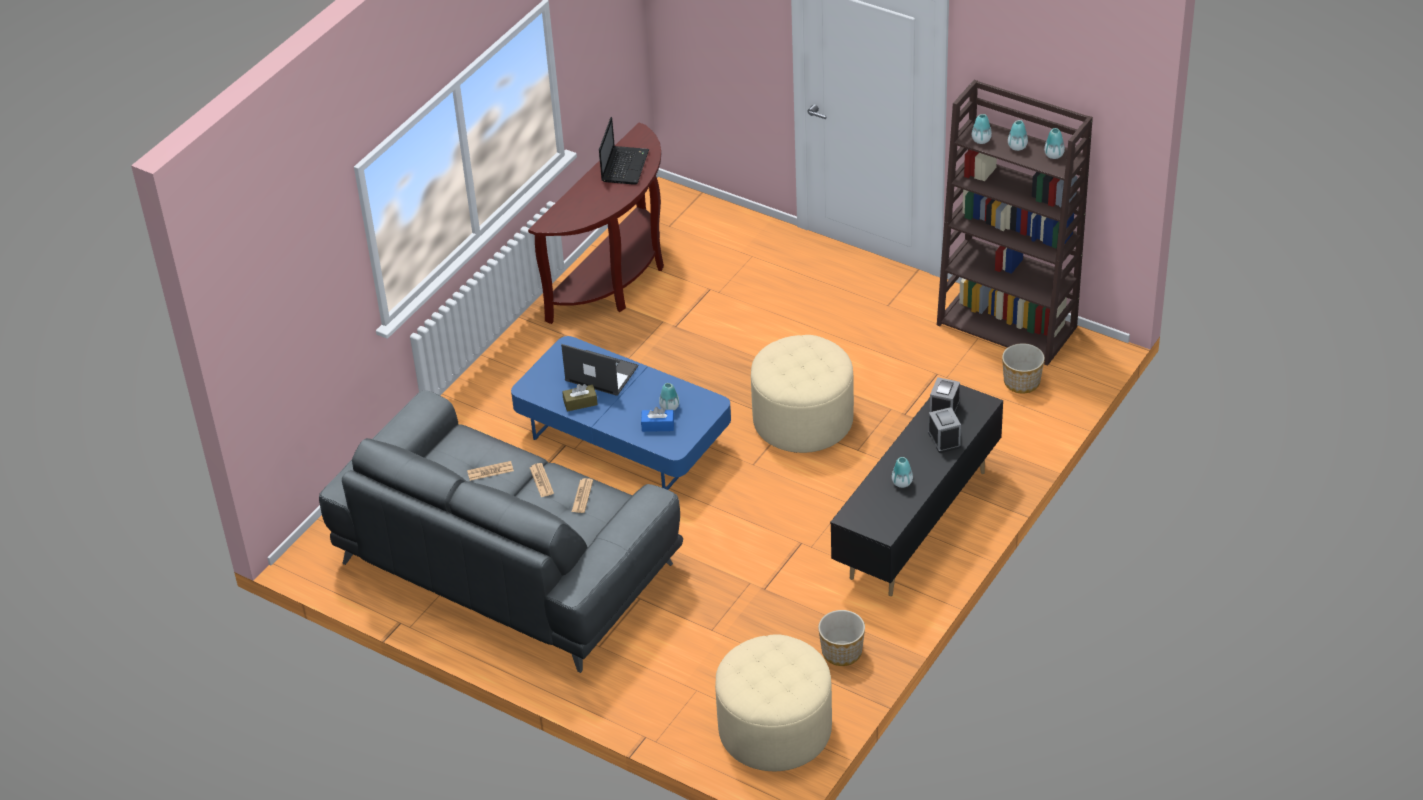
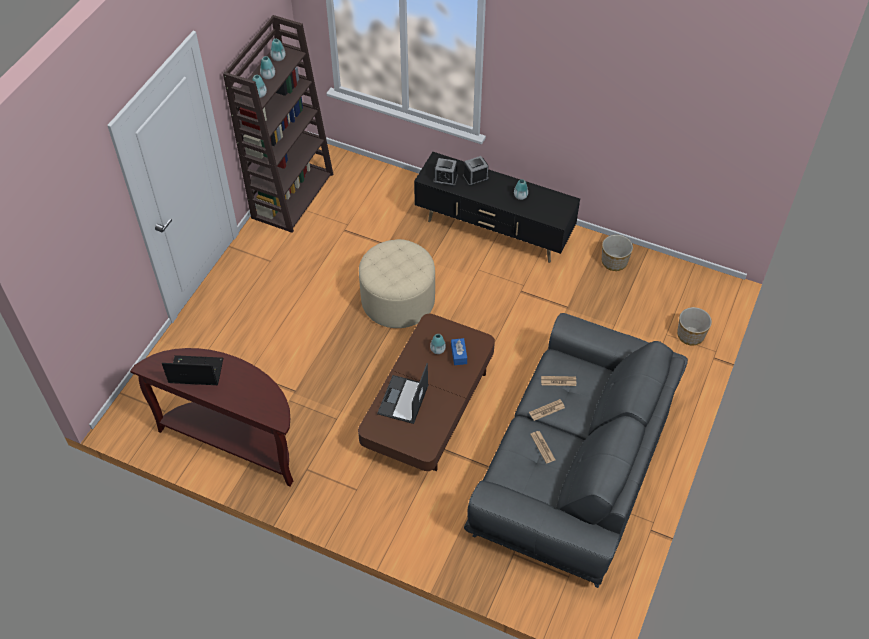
camera: 100 degrees left, 10 degrees up
(580, 403) = (439, 409): brown tissue box -> none
(623, 438) = (428, 409): blue coffee table -> brown coffee table
(775, 729) = (686, 290): beige ottoman -> none
(1022, 382) = (351, 186): planter -> planter (690, 335)

